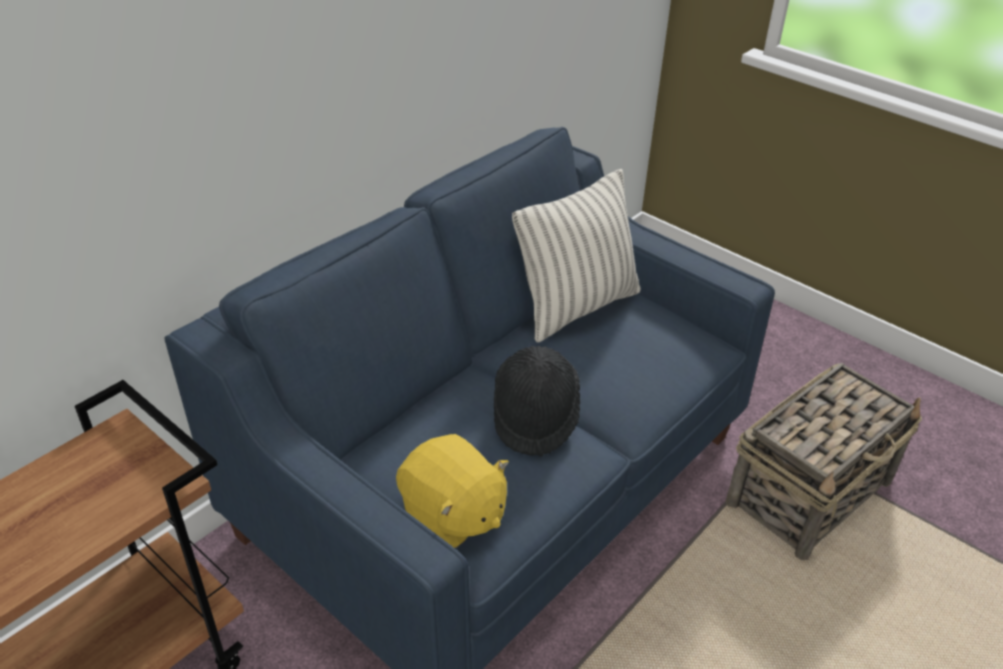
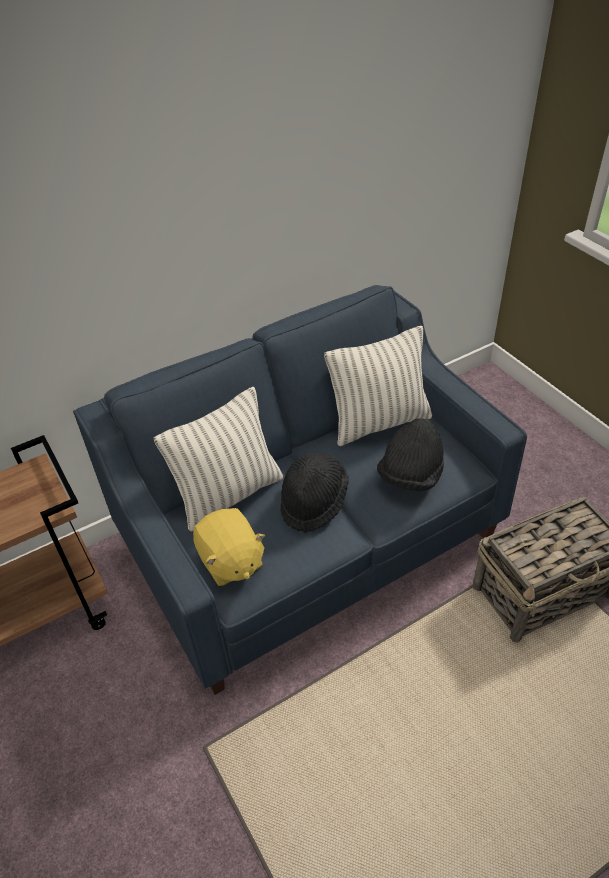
camera: 20 degrees right, 5 degrees up
(412, 428) = (229, 495): none -> pillow
(646, 363) = (411, 475): none -> black hat

